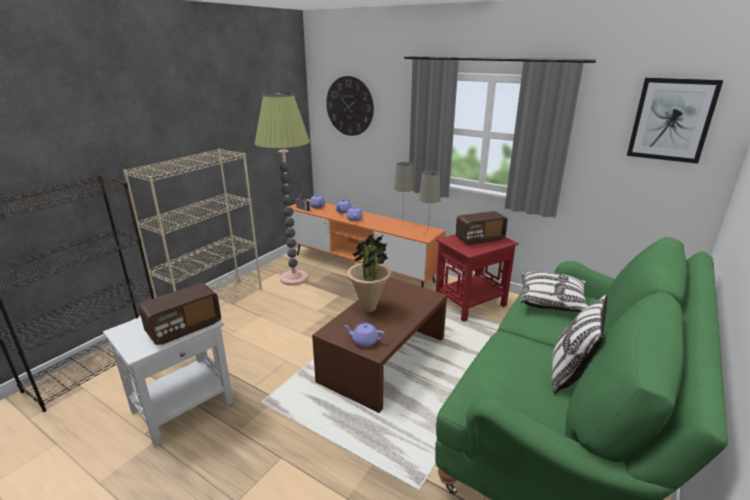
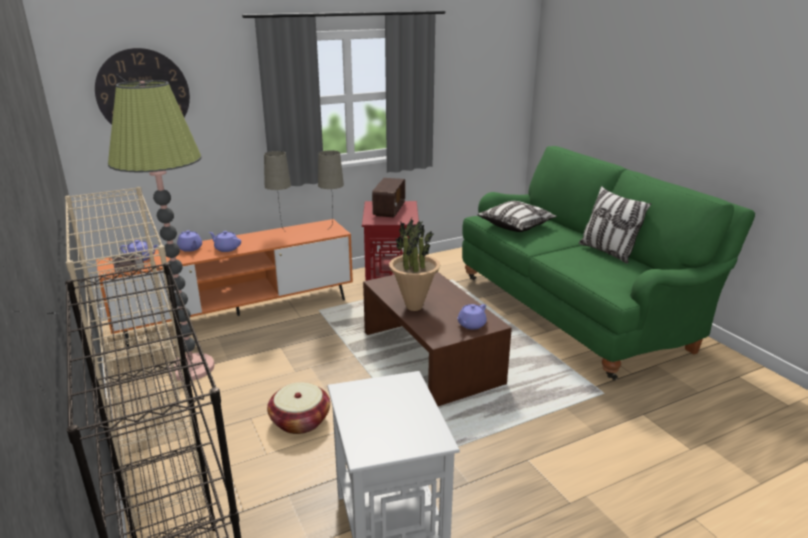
camera: 60 degrees left, 0 degrees up
(184, 328) = (408, 398): radio -> none
(267, 333) = (300, 421): none -> basket
(671, 120) = (493, 58): picture -> none

